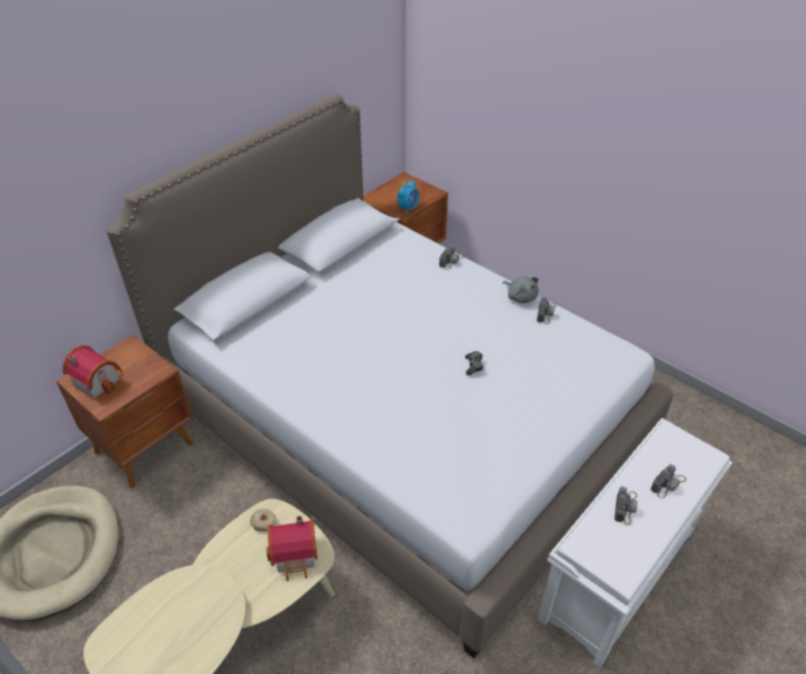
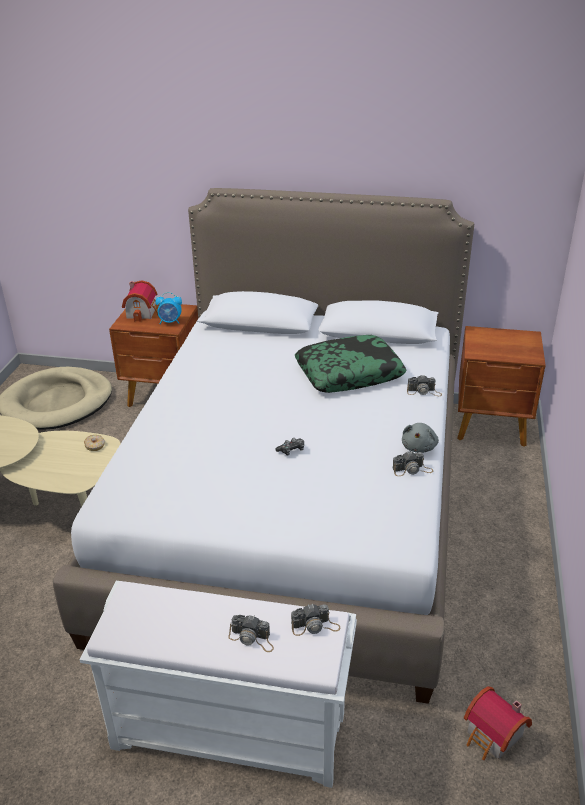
camera: 60 degrees right, 10 degrees down
(296, 556) = (74, 473): toy house -> toy house (493, 737)
(388, 286) = (349, 373): none -> pillow
(408, 208) = (488, 353): alarm clock -> alarm clock (170, 322)
(625, 507) = (198, 612): camera -> camera (315, 626)

